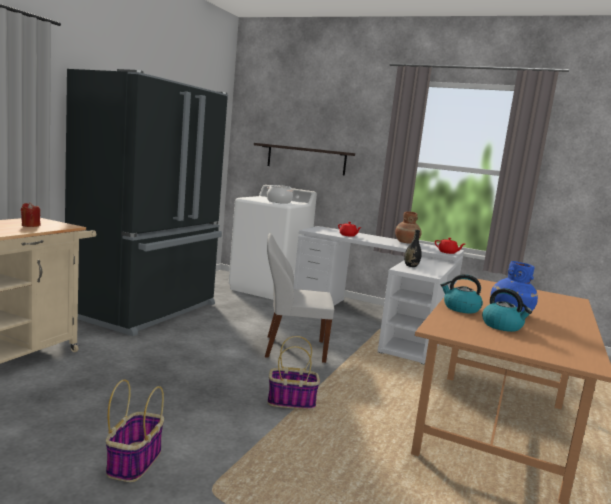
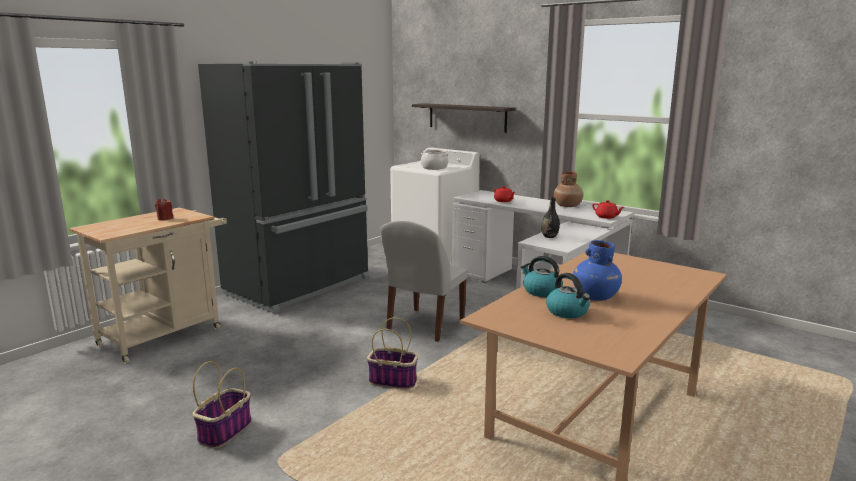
camera: 15 degrees right, 5 degrees up
(292, 349) = (424, 326): white chair -> white chair turned 75 degrees counterclockwise

